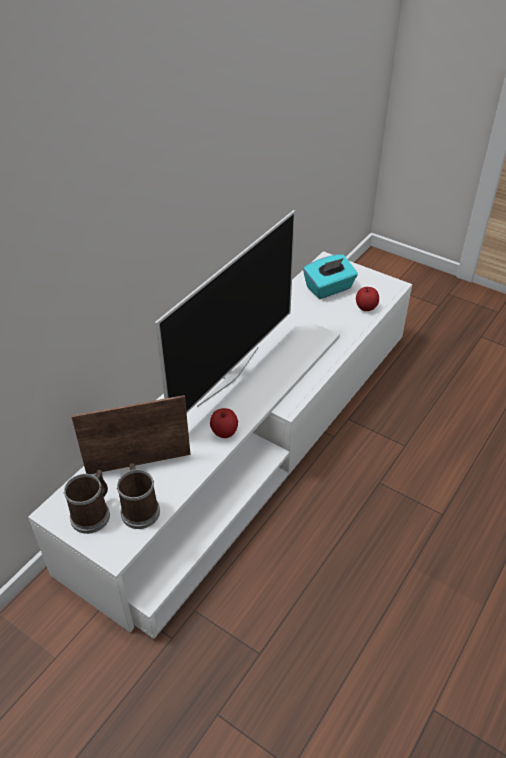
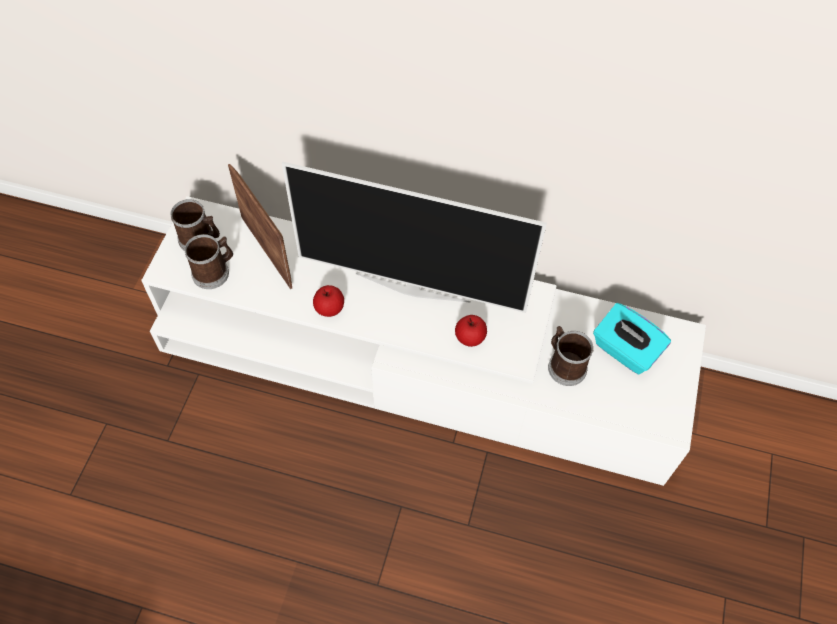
camera: 70 degrees right, 15 degrees up
(330, 318) = (564, 365): none -> mug
(366, 307) = (606, 402): apple -> apple (470, 337)

